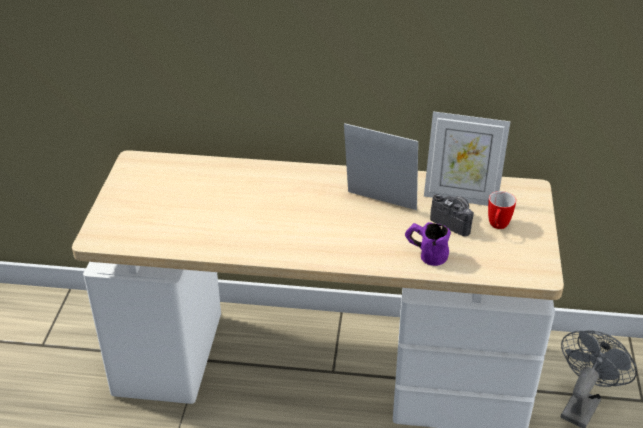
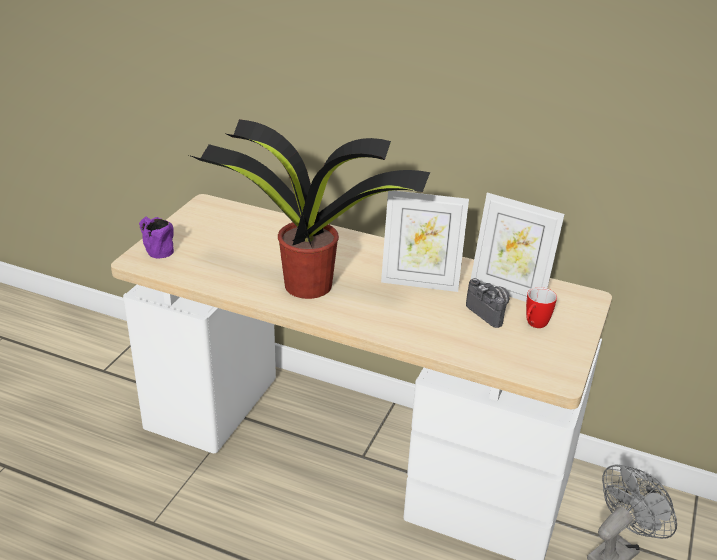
camera: 15 degrees right, 5 degrees down
(274, 229) = (305, 284): none -> potted plant
(379, 205) = (420, 282): picture frame -> picture frame turned 150 degrees clockwise
(425, 254) = (444, 336): purple mug -> purple mug (155, 249)

